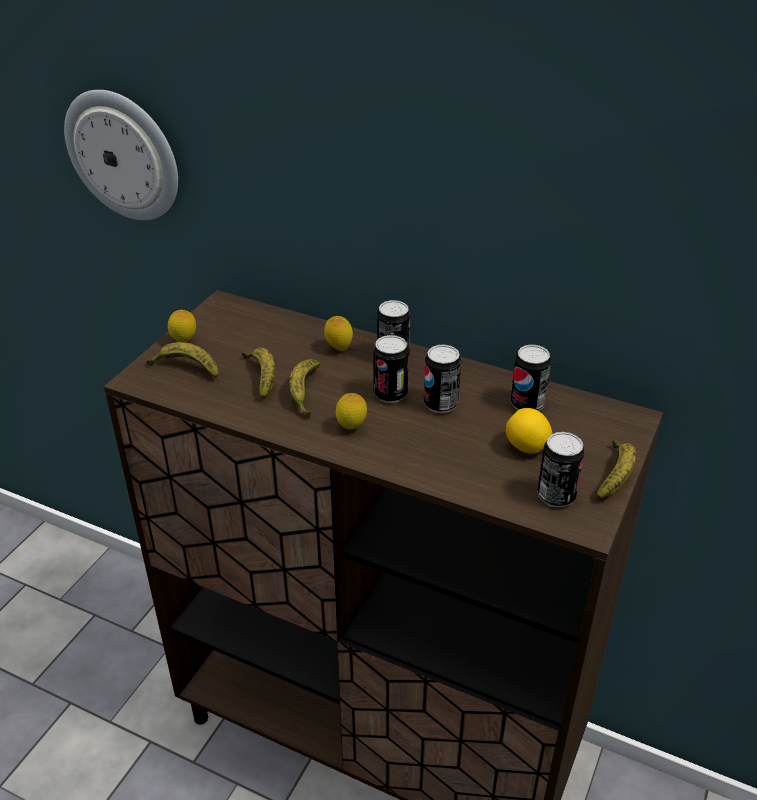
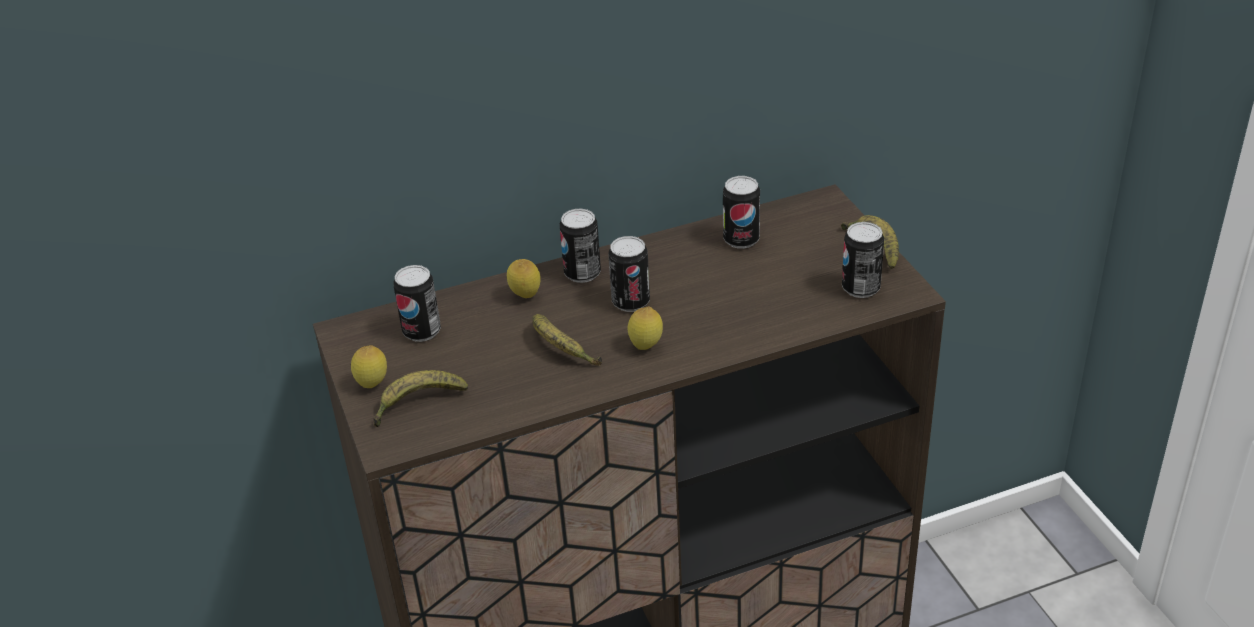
camera: 45 degrees left, 0 degrees up
(124, 155) = (134, 220): wall clock -> none
(262, 377) = (501, 363): banana -> none
(440, 404) = (681, 283): can -> can (422, 331)
(526, 447) = (790, 270): lemon -> none

